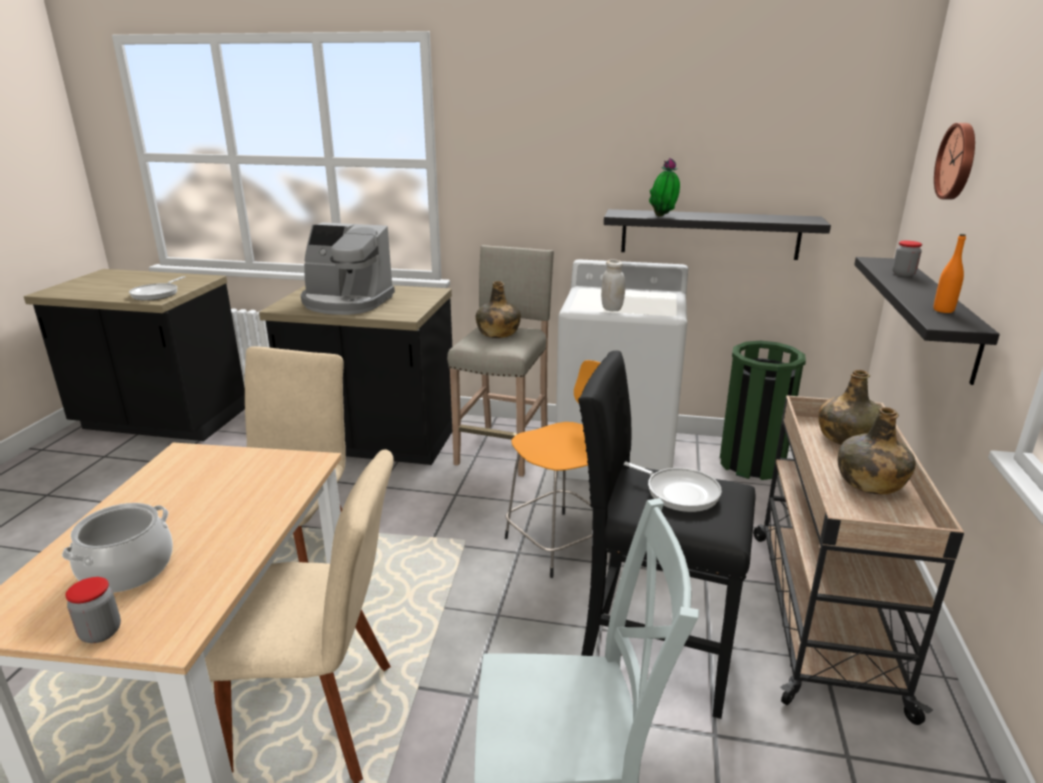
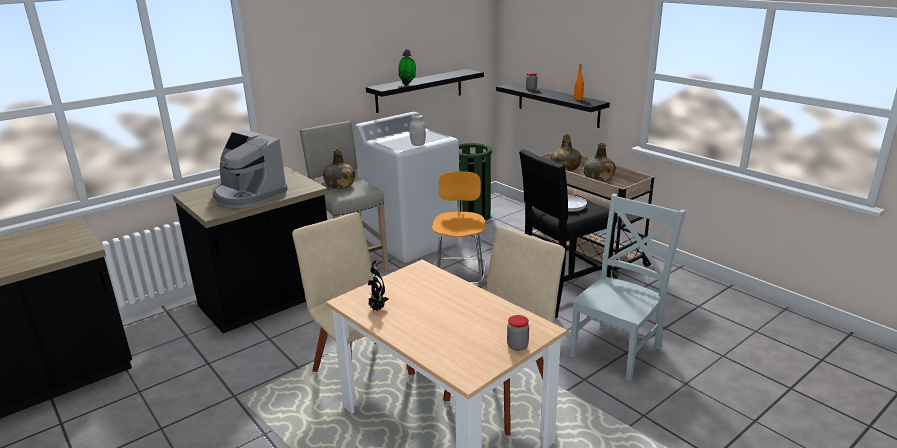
camera: 50 degrees left, 0 degrees up
(127, 569) = (466, 333): cooking pot -> none
(157, 294) = (69, 246): frying pan -> none
(168, 479) = (377, 309): none -> potted plant
(346, 302) = (248, 195): coffee machine -> coffee machine turned 75 degrees clockwise
(958, 161) = (544, 31): wall clock -> none

